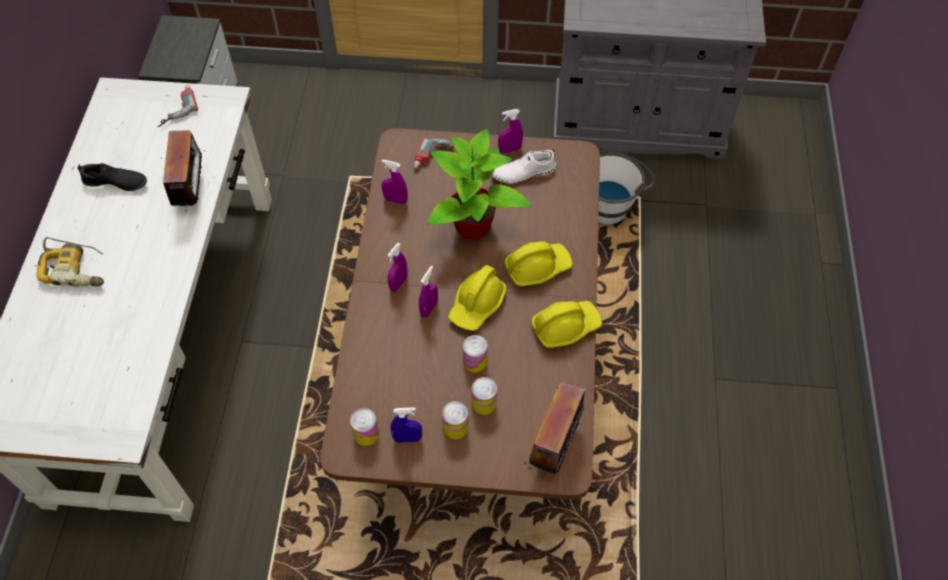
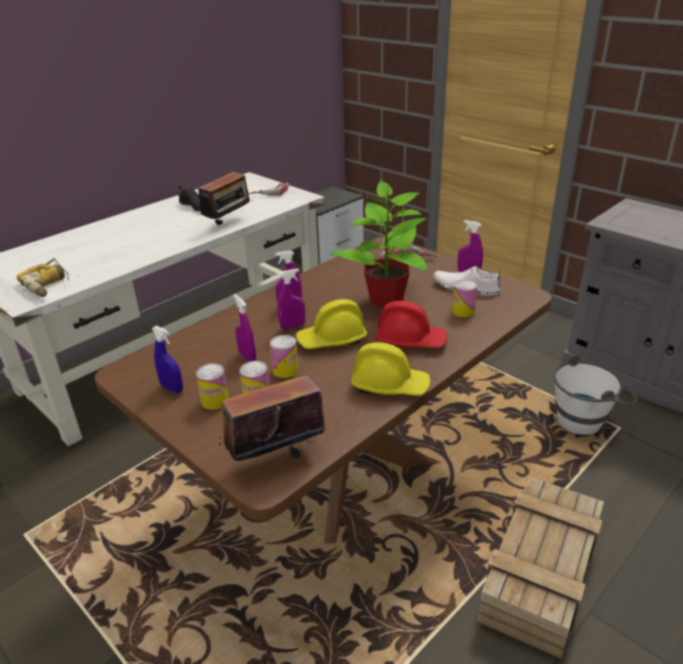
camera: 40 degrees right, 25 degrees down
(75, 268) = (123, 229): power drill -> power drill (48, 284)
(366, 434) = (149, 370): can -> can (463, 311)
(395, 200) = (346, 267): purple spray bottle -> purple spray bottle (247, 357)
(537, 267) = (410, 340): yellow hard hat -> red hard hat
(670, 372) = (540, 576): none -> crate

